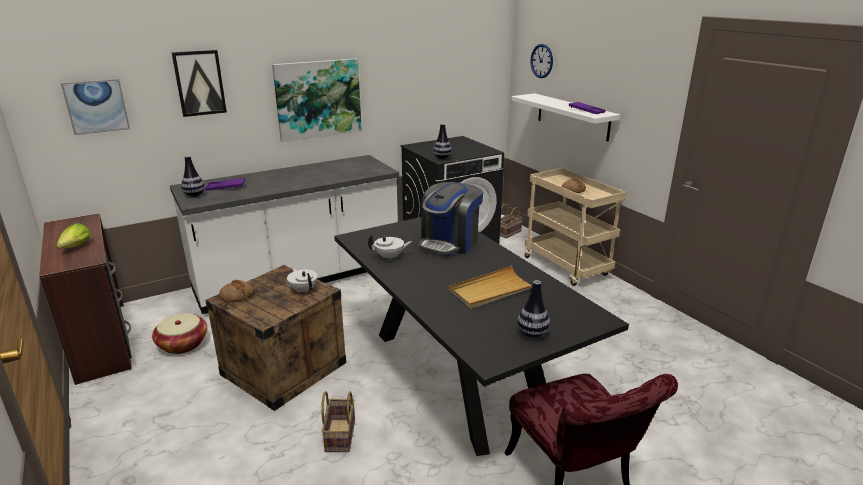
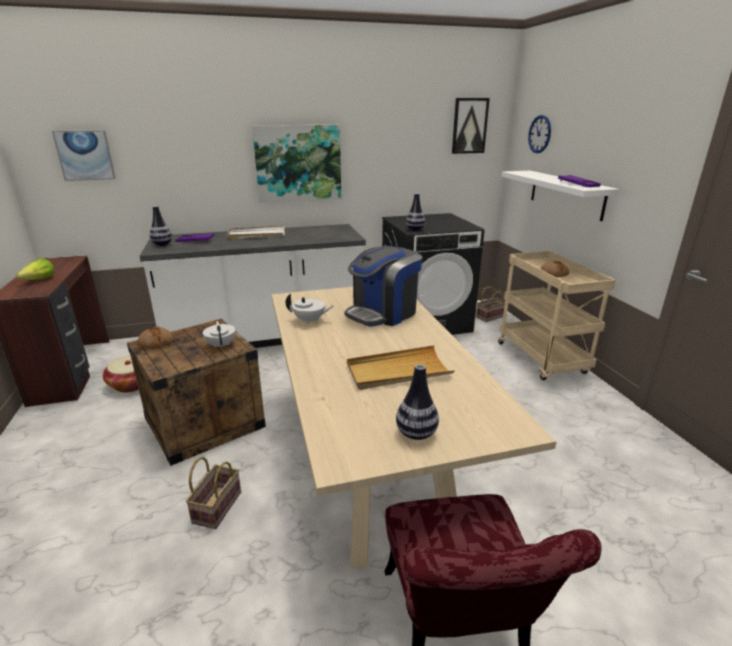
camera: 15 degrees right, 0 degrees up
(199, 83) = (181, 139): picture -> picture (469, 126)
(285, 175) = (256, 235): none -> white tray
(459, 374) = (374, 460): black dining table -> beige dining table

